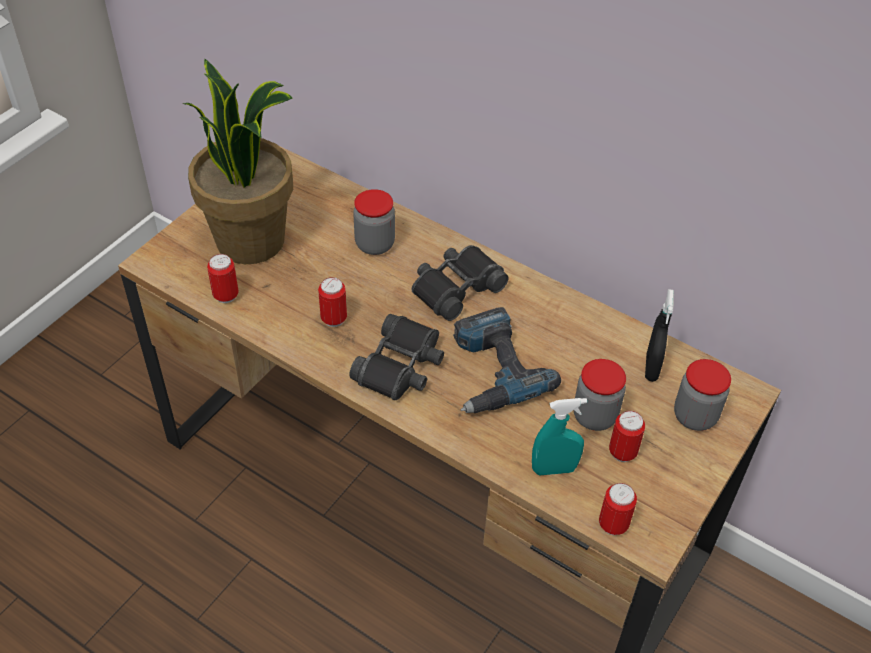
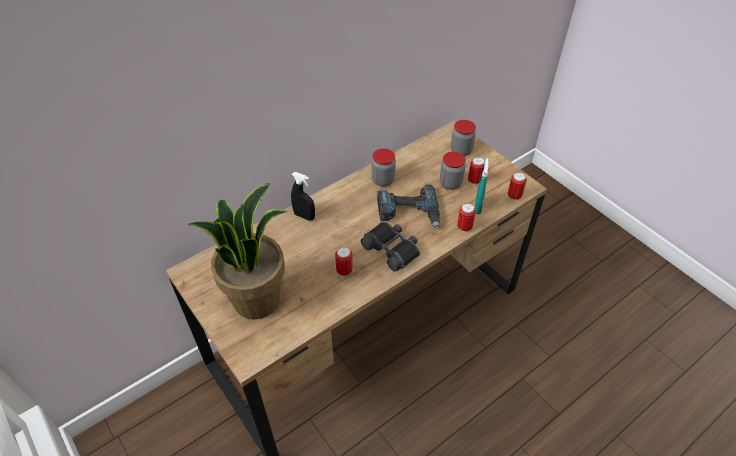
camera: 70 degrees left, 0 degrees up
(226, 295) = (300, 322): can -> can (464, 227)
(375, 244) = (292, 238): jar -> jar (383, 180)
(456, 288) = (344, 211): black binoculars -> none
(651, 368) = (427, 155): black spray bottle -> black spray bottle (304, 216)

